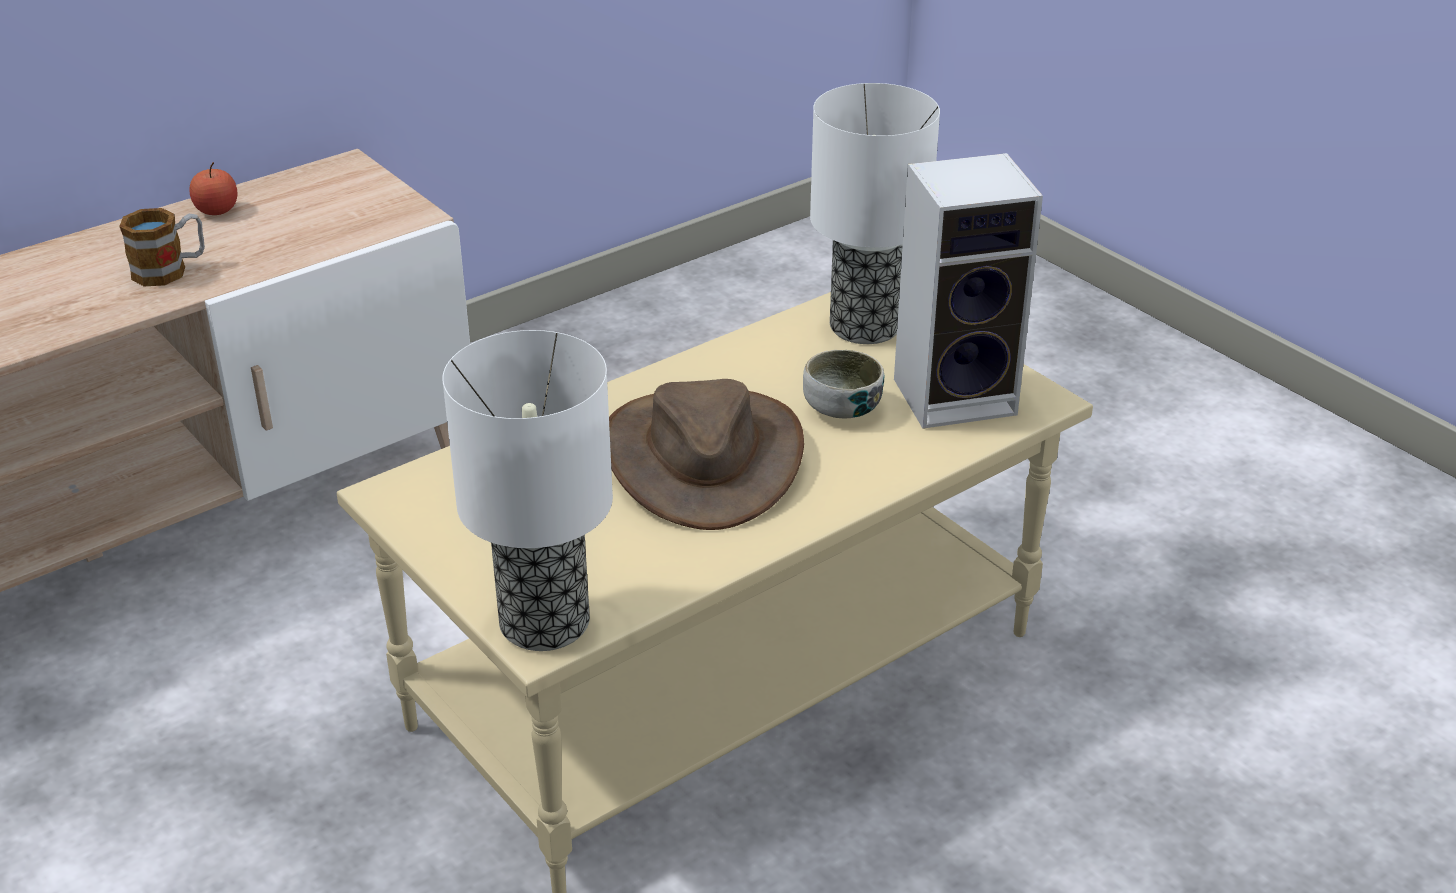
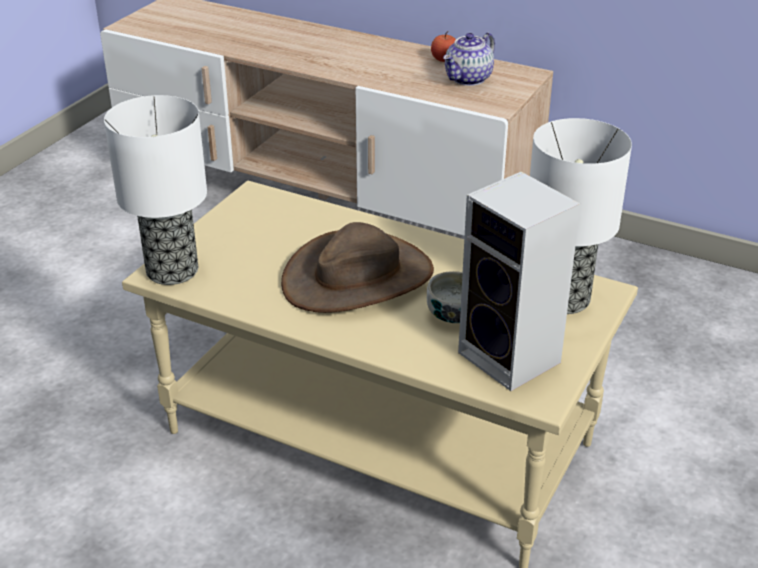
camera: 65 degrees right, 0 degrees up
(170, 270) = (376, 68): mug -> none
(304, 211) = (468, 79): none -> teapot

